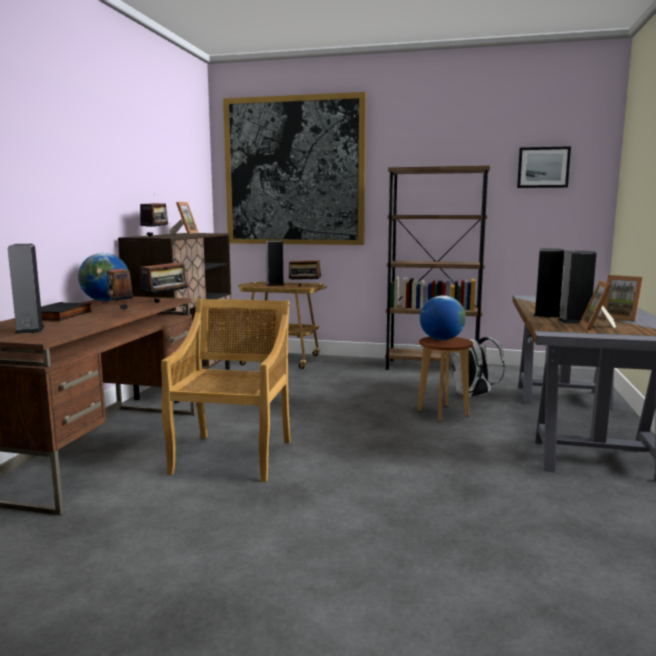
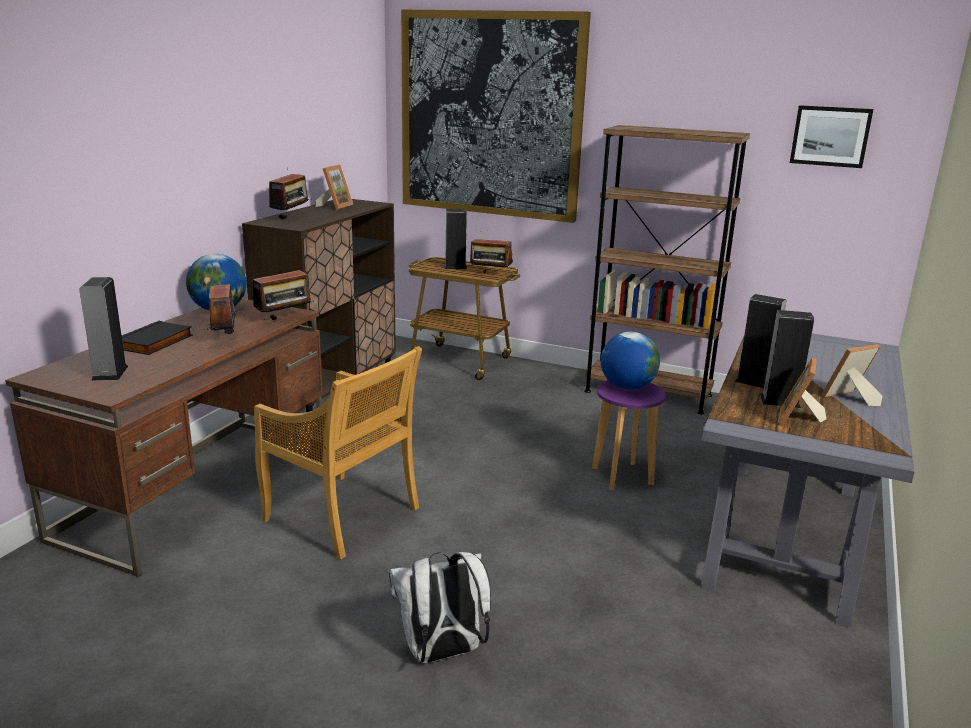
camera: 10 degrees right, 10 degrees up
(233, 456) = (343, 515): beige chair -> beige chair turned 105 degrees clockwise
(442, 413) = (622, 476): brown stool -> purple stool
(473, 396) = (676, 451): white backpack -> white backpack (441, 653)
(620, 318) = (850, 399): picture frame -> picture frame turned 105 degrees clockwise

